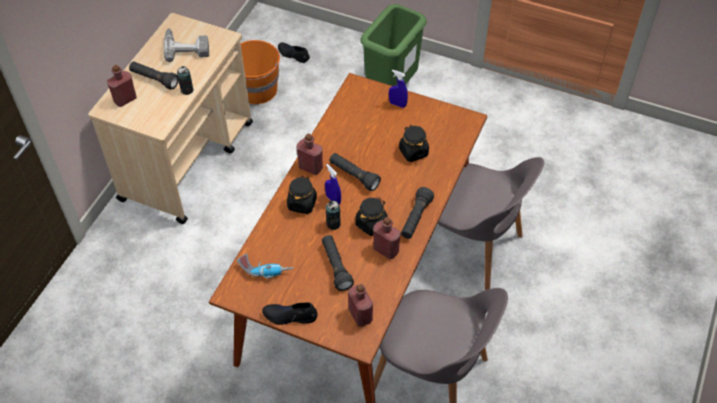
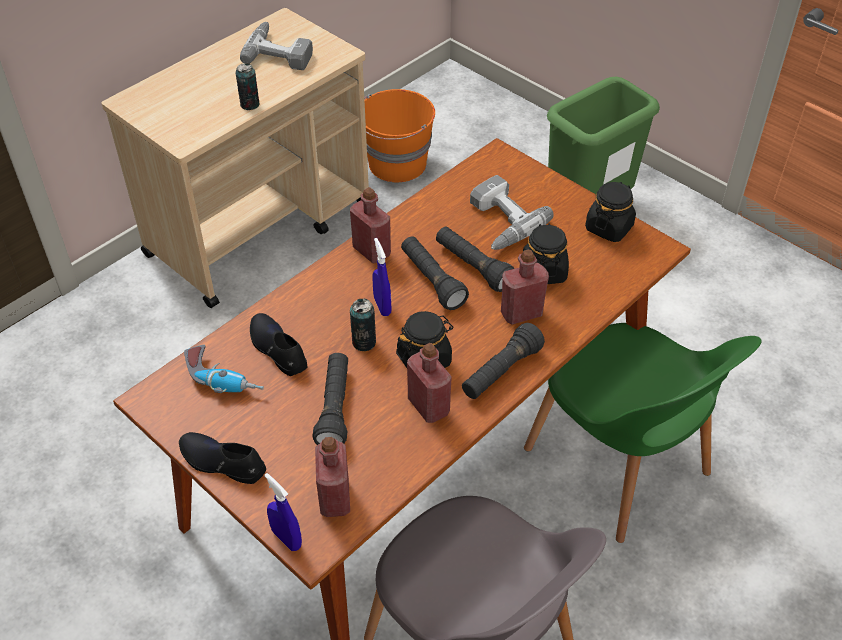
camera: 20 degrees right, 5 degrees down
(125, 100) = (160, 96): red bottle -> red bottle (521, 313)
(154, 80) = (213, 81): black flashlight -> black flashlight (473, 267)
(293, 54) = (467, 132): black shoe -> black shoe (277, 349)
(302, 203) = (331, 298): black jar -> black jar (609, 227)
(375, 128) = (499, 222): none -> power drill
(397, 104) = (550, 198): blue spray bottle -> blue spray bottle (286, 538)
(471, 246) = (619, 465): grey chair -> green chair

